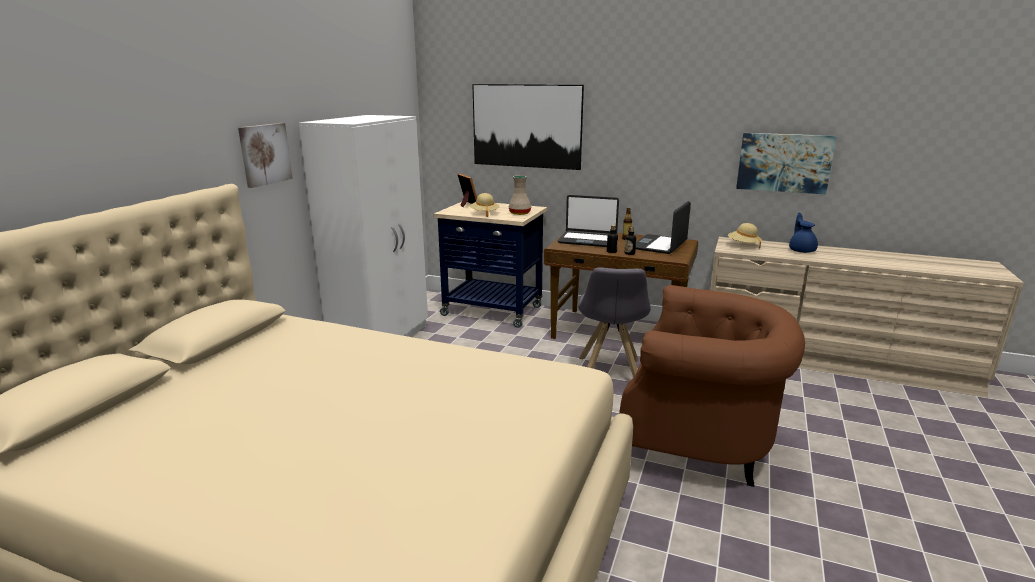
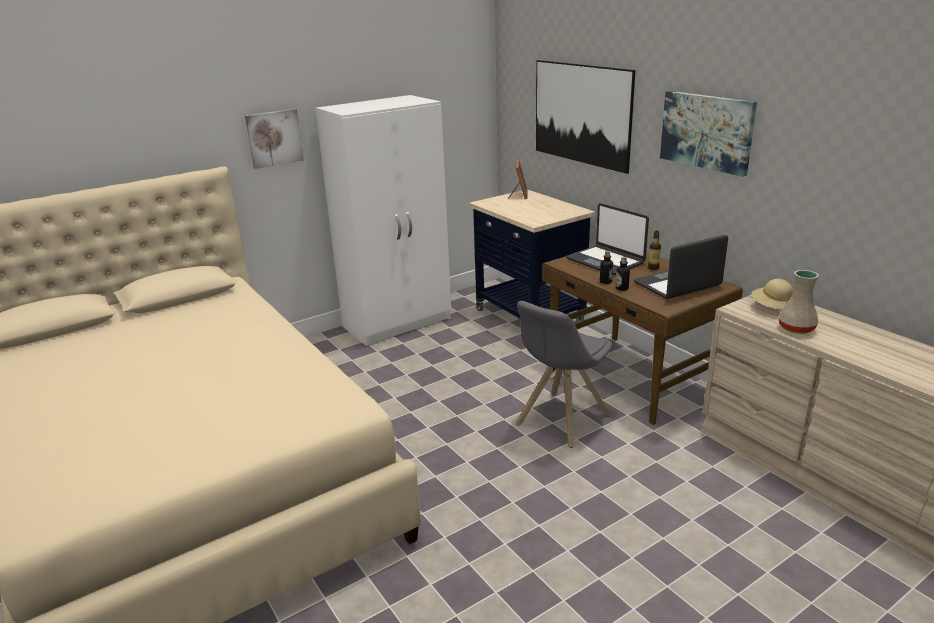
camera: 35 degrees right, 5 degrees up
(484, 213) = (514, 210): beige hat -> none
(519, 213) = (549, 216): beige vase -> beige vase (796, 328)
(697, 447) = (547, 528): brown armchair -> none
(784, 162) = (854, 204): picture -> picture (706, 131)
(801, 250) = (845, 333): blue teapot -> none

